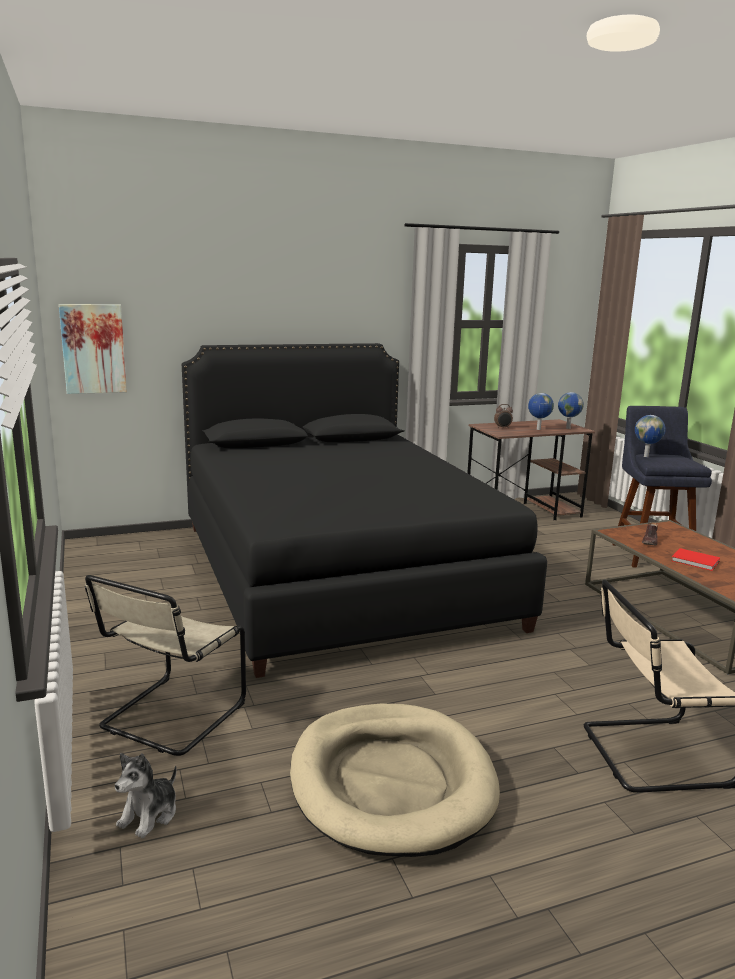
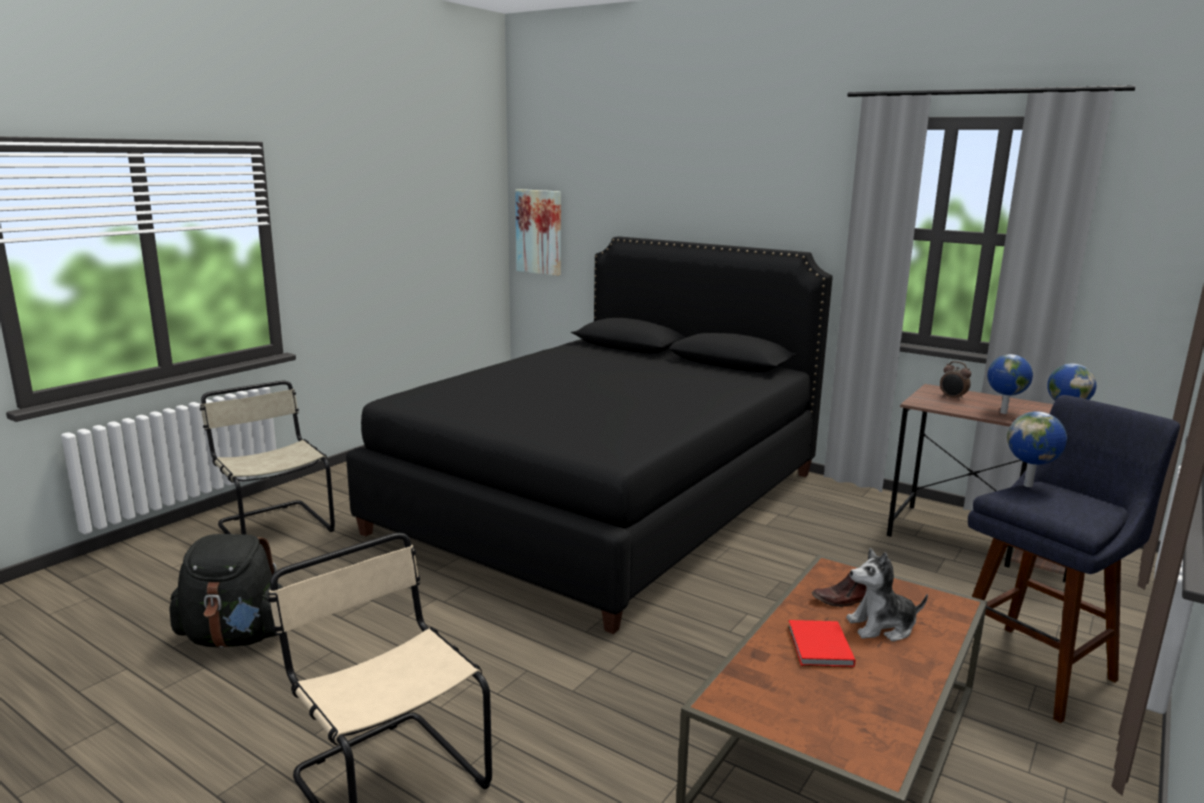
camera: 55 degrees right, 0 degrees up
(149, 815) = (146, 563): plush toy -> plush toy (882, 627)
(170, 717) = (274, 527): beige chair -> beige chair turned 60 degrees clockwise
(391, 782) = (236, 637): beige dog bed -> black backpack

